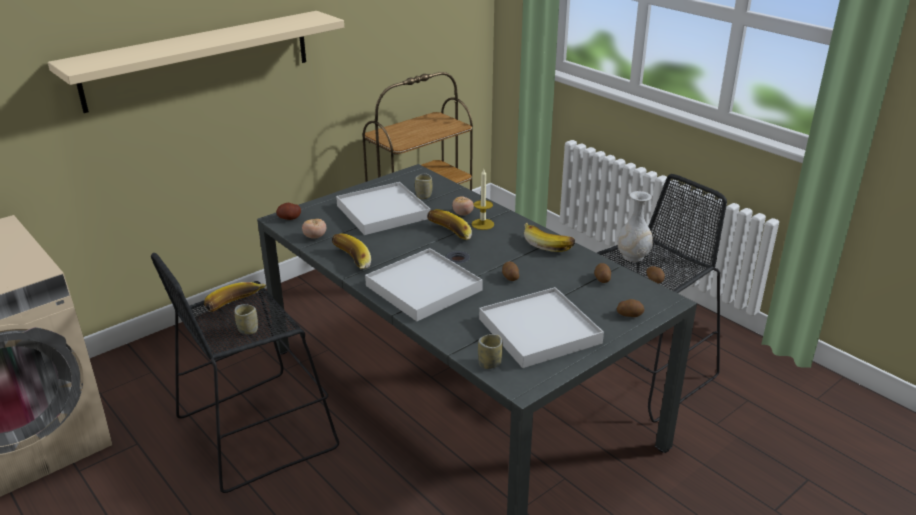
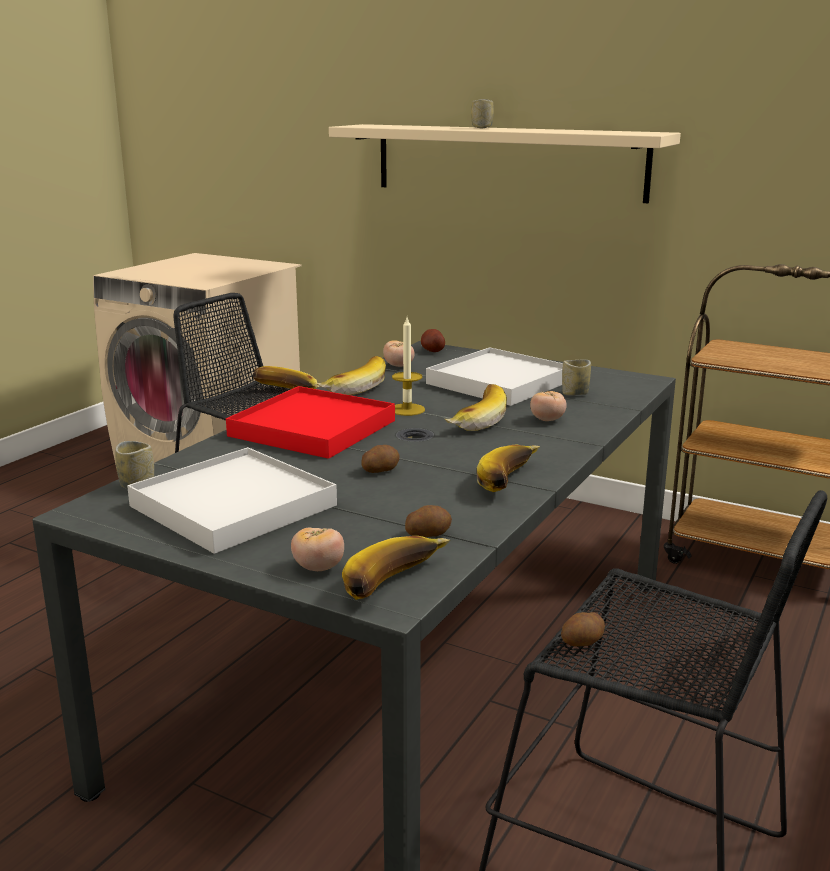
camera: 70 degrees right, 10 degrees down
(248, 330) = (242, 406): cup -> cup (482, 128)
(423, 288) = (312, 428): white tray -> red tray
(482, 224) = (529, 435): candle -> candle (407, 409)
(629, 314) = (318, 568): potato -> tomato
(633, 256) = (657, 611): white vase -> none
(654, 296) = (398, 586): none -> banana

